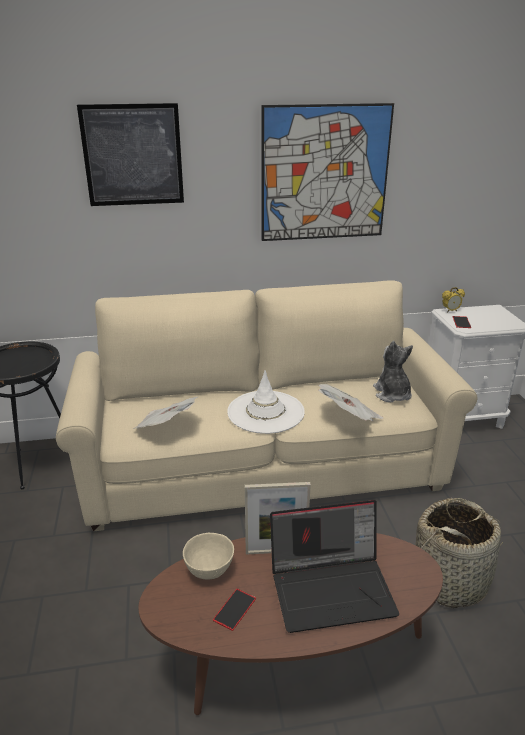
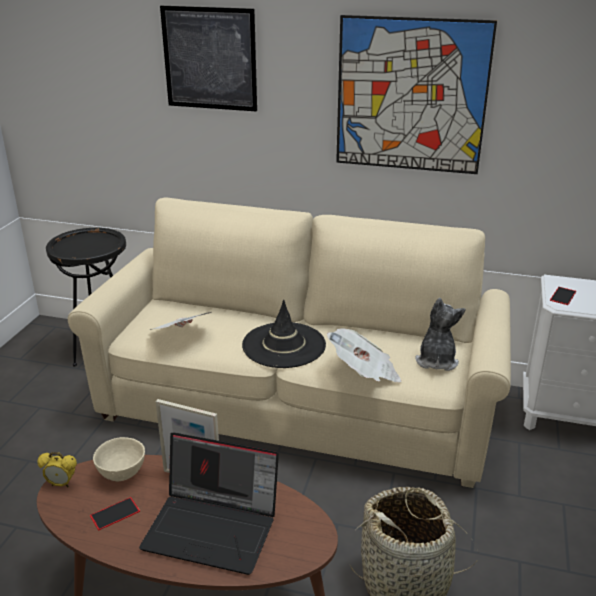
camera: 25 degrees right, 0 degrees up
(265, 412) = (283, 345): white hat -> black hat
(450, 311) = (563, 280): alarm clock -> alarm clock (61, 484)

